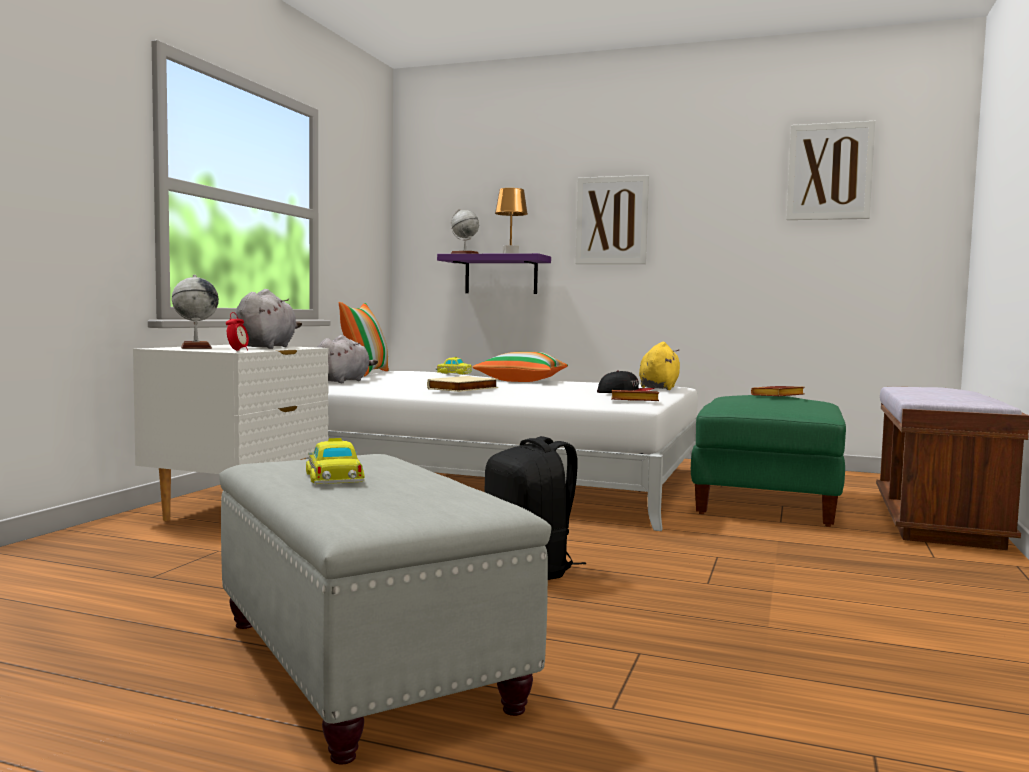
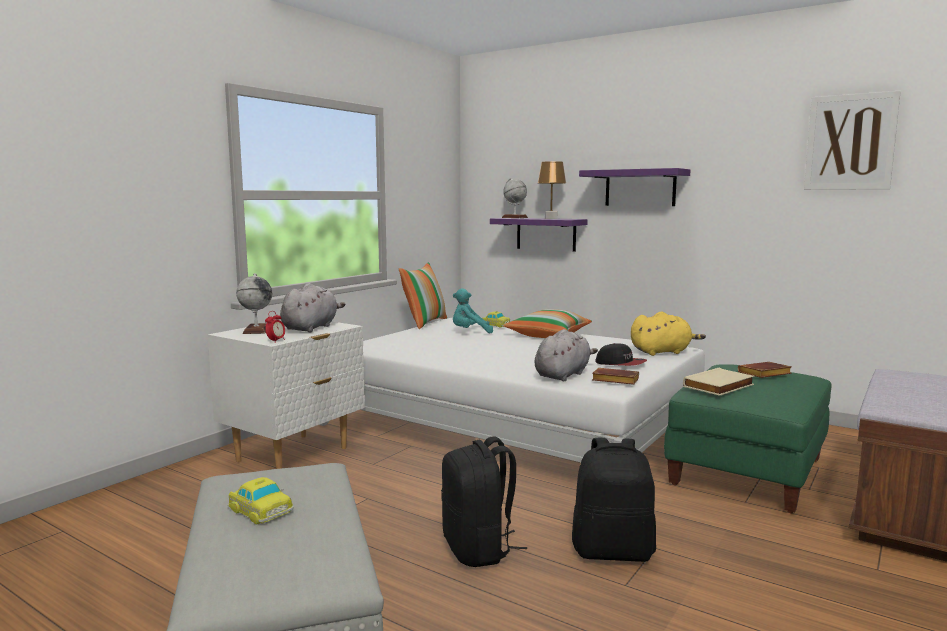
camera: 15 degrees right, 5 degrees up
(335, 479) = (259, 510): toy car -> toy car turned 135 degrees clockwise
(342, 381) = (396, 337): grey plush toy -> grey plush toy (563, 375)
(430, 378) = (470, 332): none -> turquoise plush toy
(464, 389) = (479, 355): beige book -> beige book (719, 386)
(611, 220) = (640, 188): picture -> purple shelf
(659, 388) = (662, 352): yellow plush toy -> yellow plush toy turned 45 degrees clockwise
(676, 561) = (613, 551): none -> black backpack

